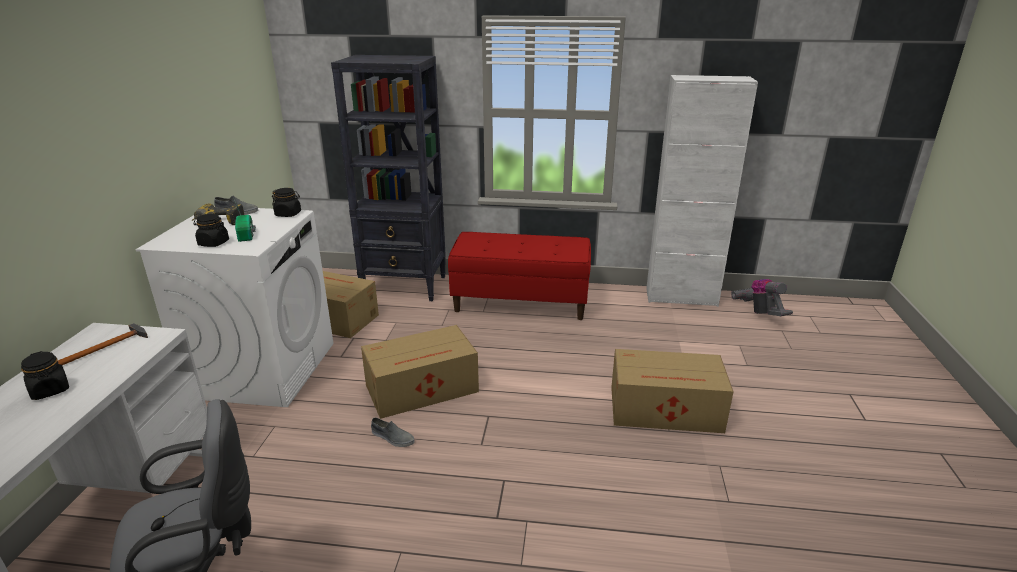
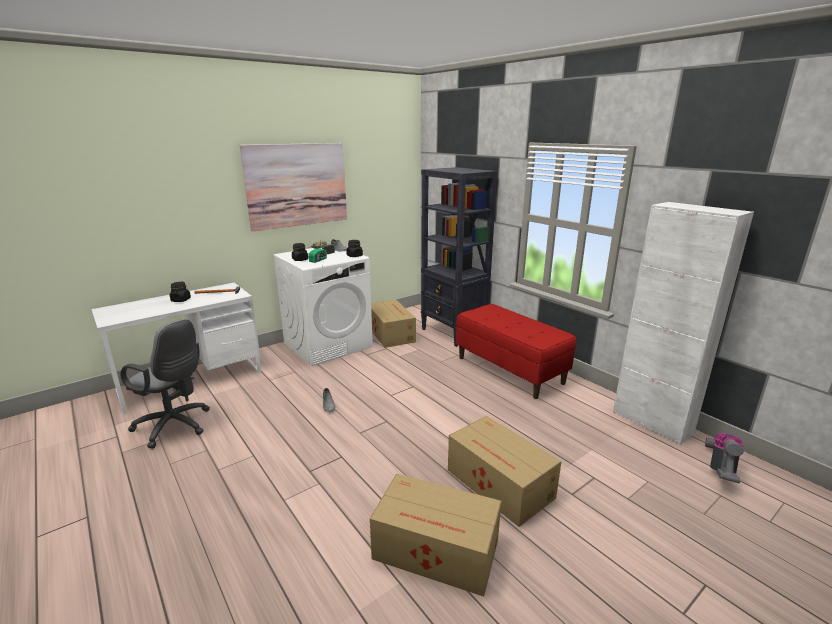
camera: 45 degrees right, 5 degrees down
(141, 113) = (297, 185): none -> picture
(423, 388) = (378, 389): cardboard box -> cardboard box (437, 550)

